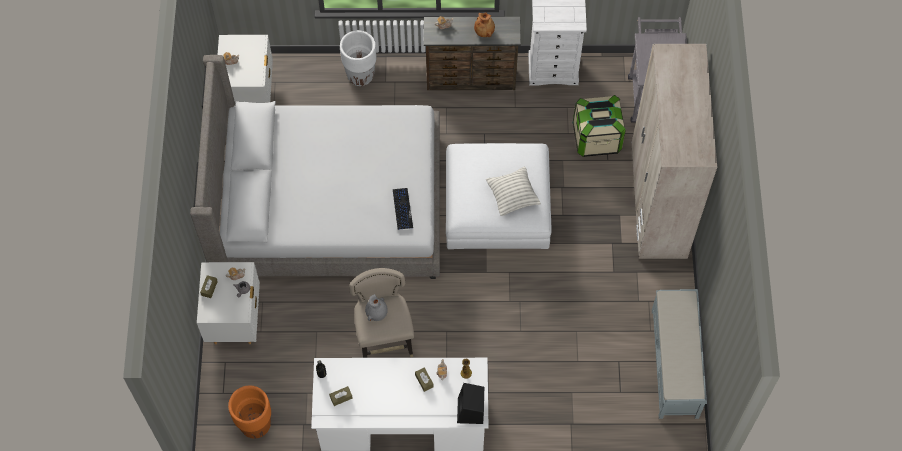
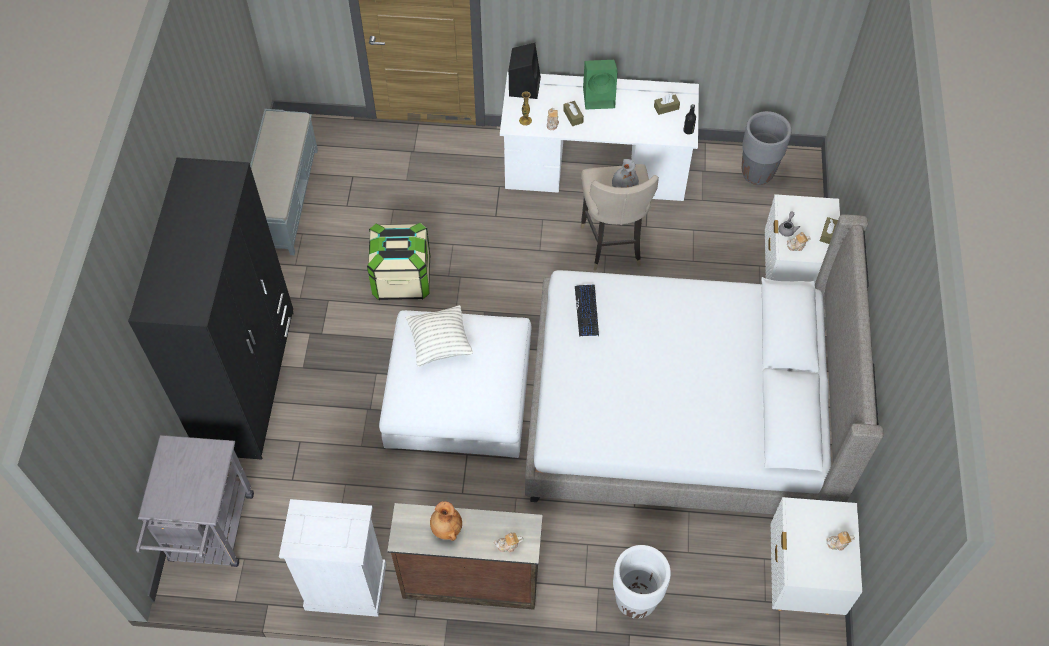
camera: 175 degrees left, 5 degrees down
(256, 425) = (757, 173): orange planter -> grey planter
(401, 404) = (600, 97): none -> green speaker
(596, 138) = (307, 474): storage box -> storage box (402, 278)
(658, 201) = (248, 380): beige wardrobe -> black wardrobe

